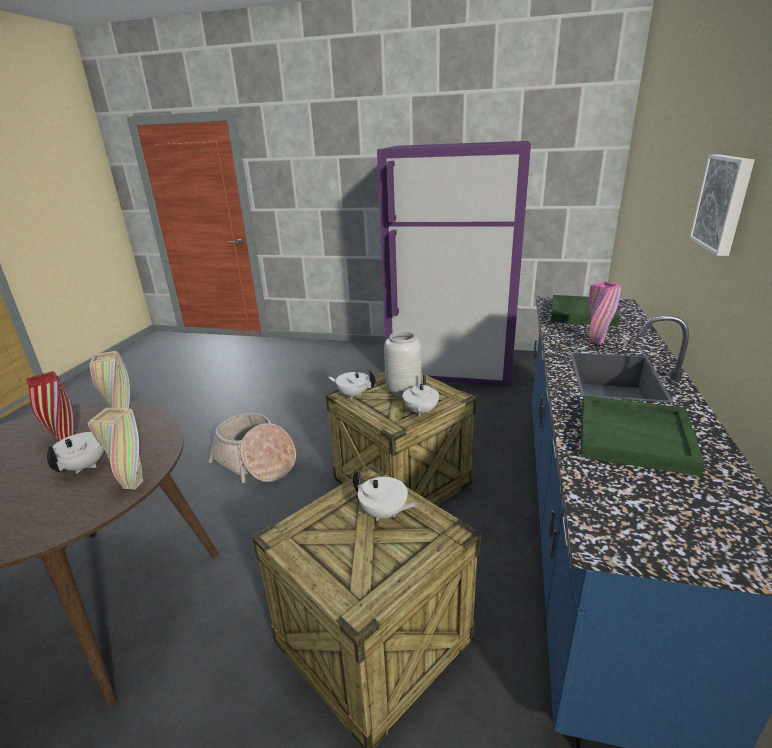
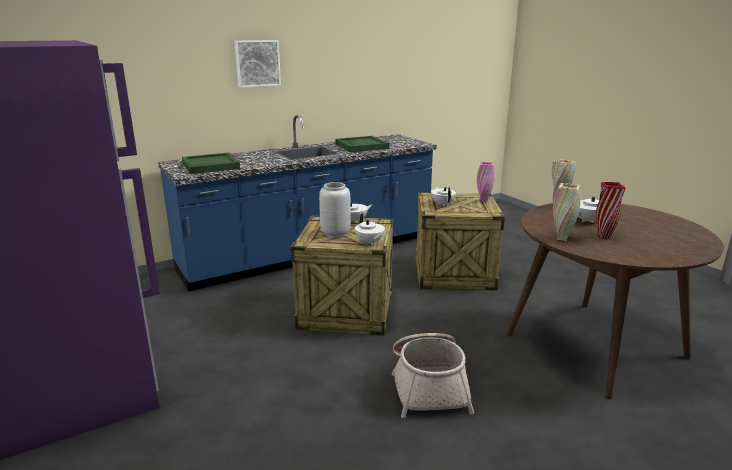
camera: 135 degrees left, 5 degrees down
(596, 342) = (265, 158): pink vase -> pink vase (483, 200)

